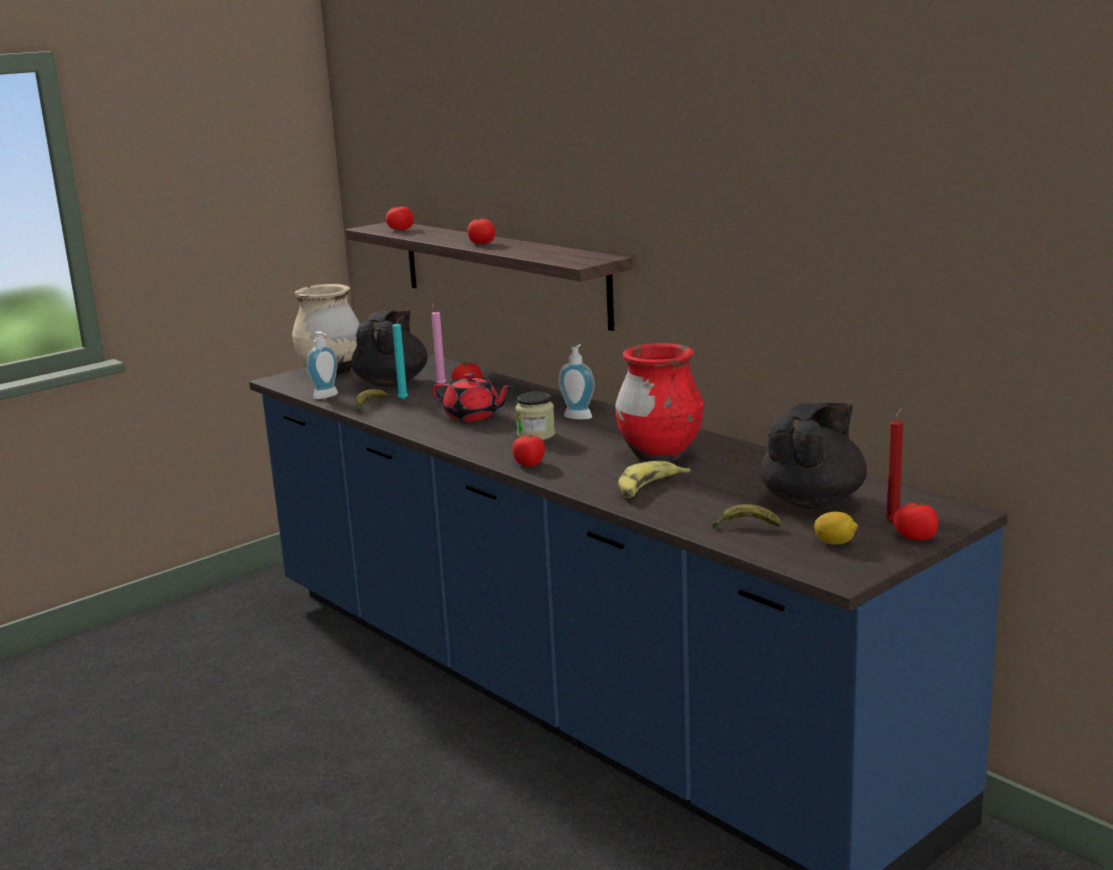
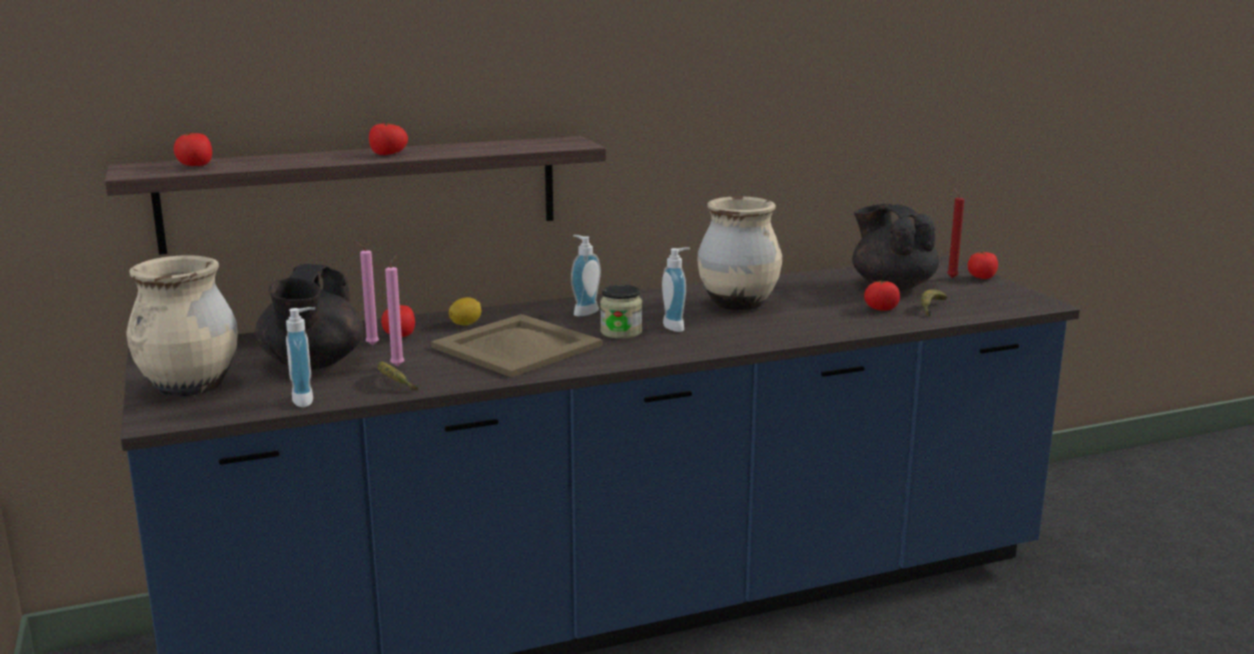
camera: 70 degrees left, 0 degrees up
(392, 382) = (312, 364): black teapot -> black teapot turned 120 degrees counterclockwise
(405, 400) = (399, 365): turquoise candle -> pink candle
(473, 416) = (517, 346): red teapot -> beige tray
(529, 464) = (707, 345): tomato -> tomato (880, 309)
(570, 447) = (677, 326): none -> soap dispenser
(648, 488) = (819, 319): banana -> none
(660, 455) = (737, 304): red vase -> beige vase
(835, 542) = (980, 295): lemon -> lemon (466, 324)

